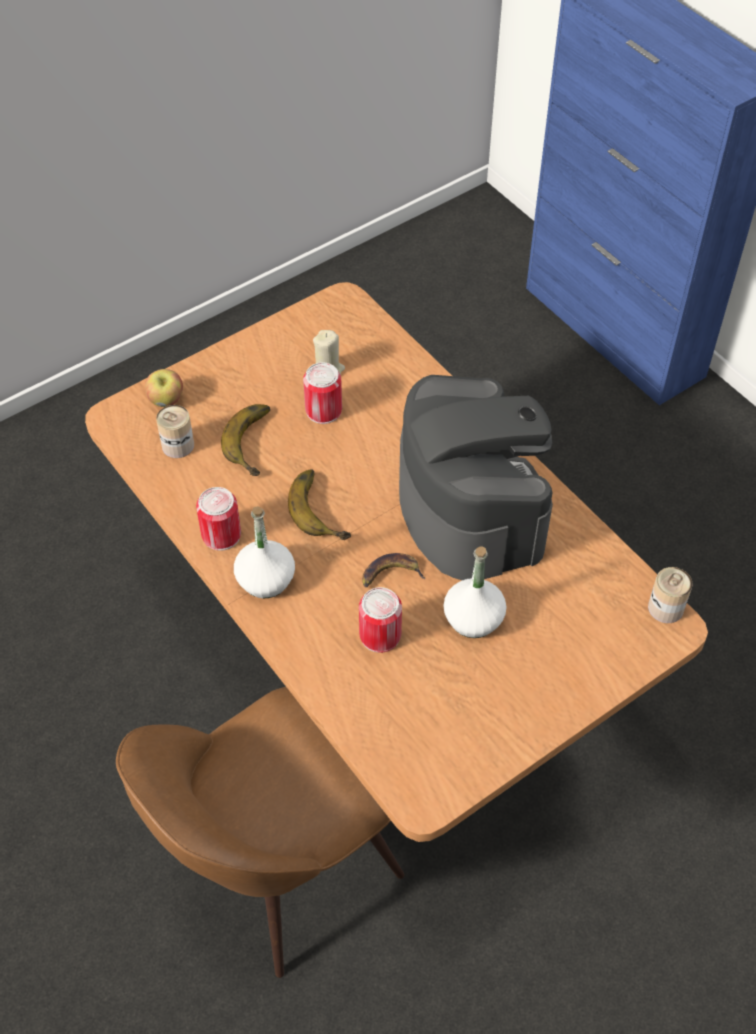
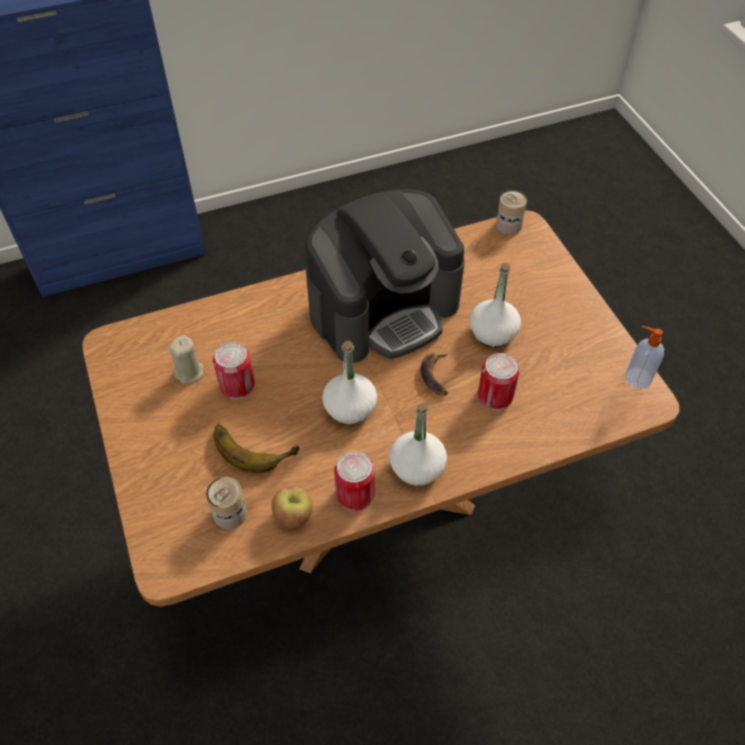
camera: 75 degrees left, 0 degrees up
(166, 400) = (164, 514): apple -> apple (293, 516)
(277, 864) = (535, 610): brown chair -> none
(323, 507) = (350, 408): banana -> white bottle
(456, 781) = (637, 377): none -> soap dispenser
(471, 507) = (384, 309): coffee machine -> coffee machine turned 150 degrees clockwise

